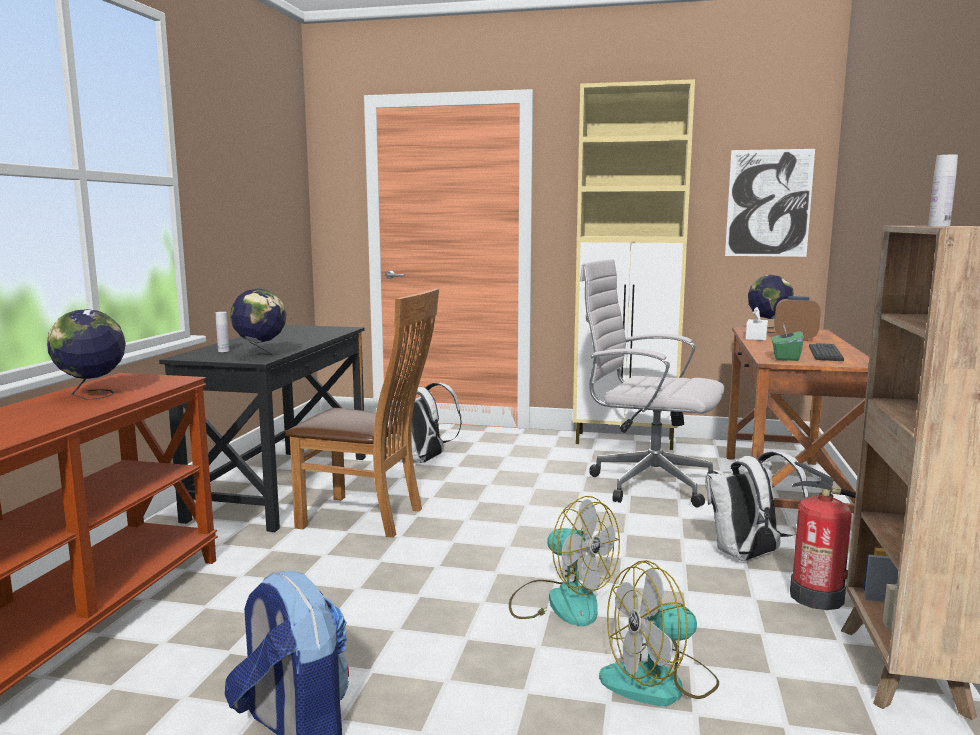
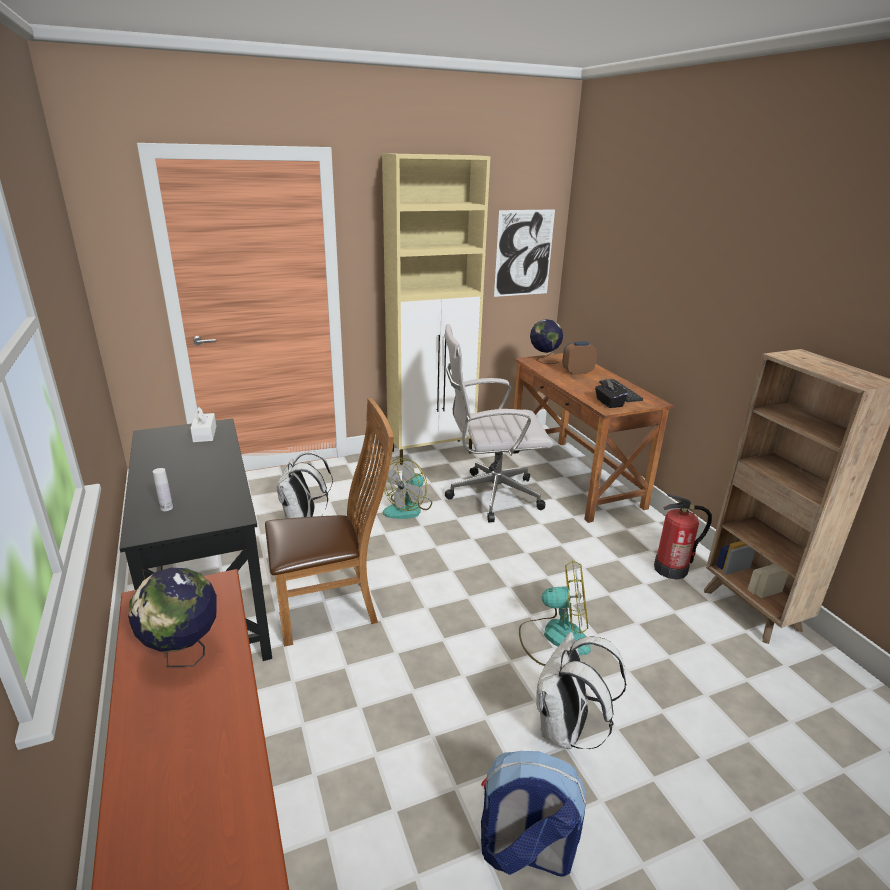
camera: 35 degrees left, 15 degrees up
(261, 356) = (227, 508): globe -> none
(659, 682) = (668, 679): fan -> fan (408, 508)
(748, 556) = (609, 547): white backpack -> white backpack (566, 730)
(756, 337) = (552, 374): white tissue box -> white tissue box (204, 434)
(785, 357) = (609, 403): green tissue box -> black tissue box
(939, 226) = (837, 376): white bottle -> none

